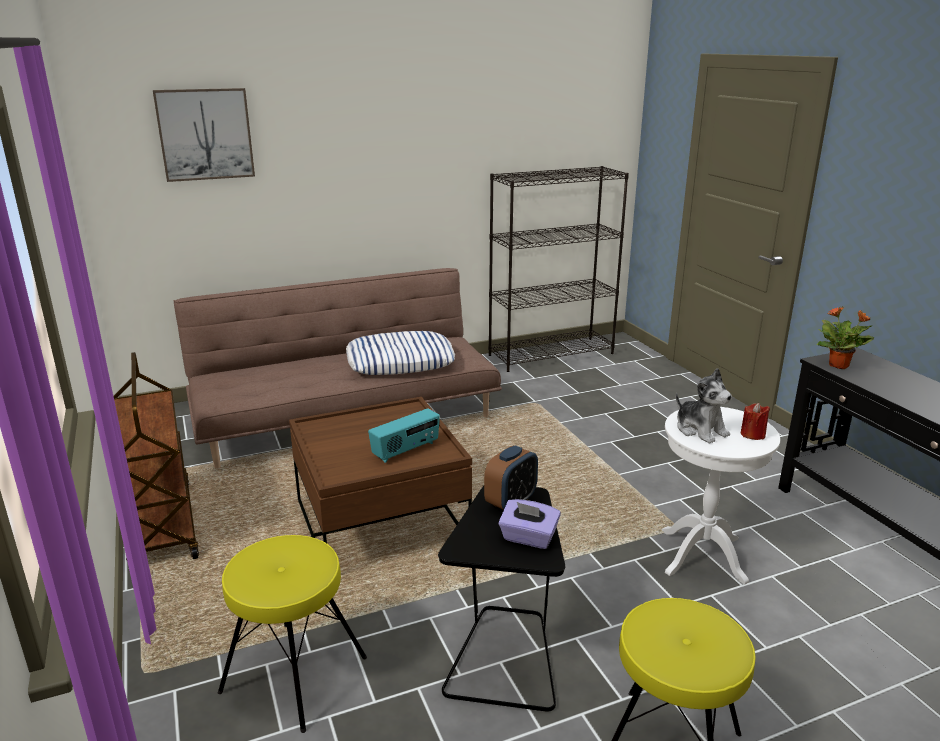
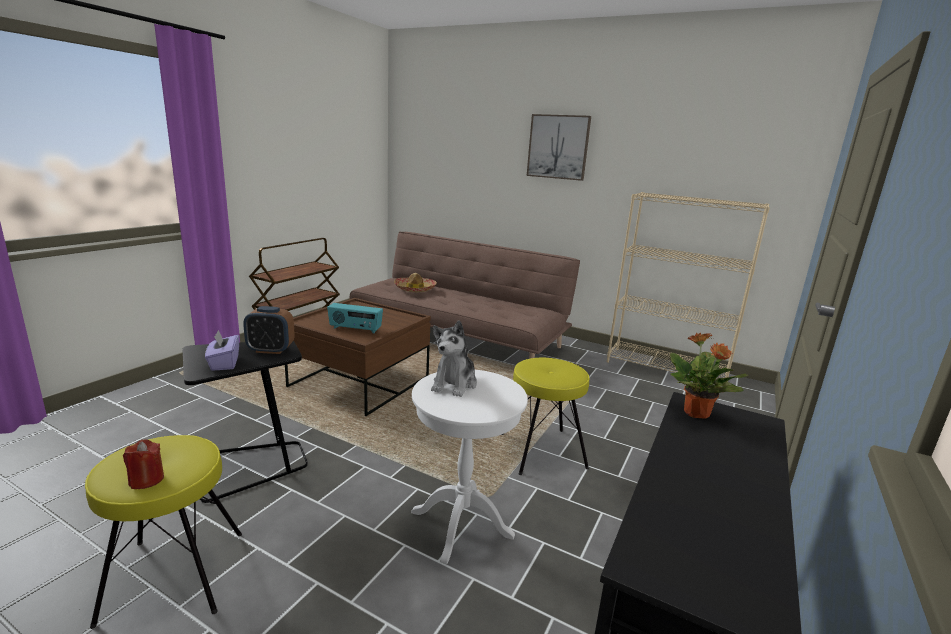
camera: 50 degrees right, 5 degrees down
(205, 134) = (449, 137): picture -> picture (558, 147)
(278, 377) = (415, 289): none -> hat
(294, 673) = (197, 406): yellow stool -> yellow stool (542, 450)
(400, 361) = (487, 307): pillow -> none
(551, 354) = (667, 368): black bookcase -> beige bookcase
(752, 434) = (478, 407): red candle -> red candle (146, 480)

